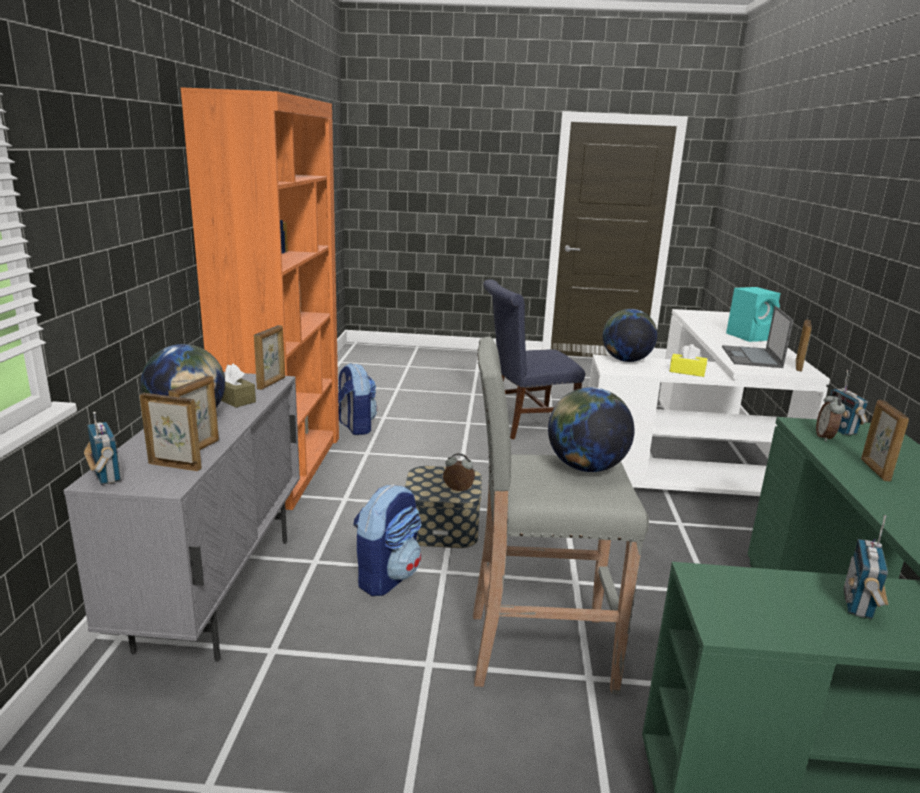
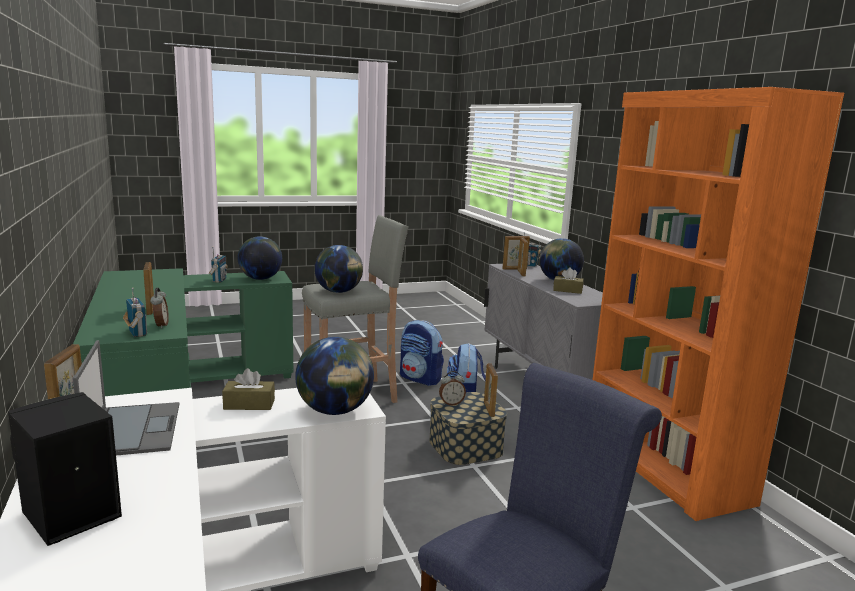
camera: 155 degrees right, 5 degrees down
(272, 383) = (575, 300): picture frame -> picture frame (489, 409)
(354, 427) = (718, 548): backpack -> backpack (420, 379)
(687, 372) = (249, 404): yellow tissue box -> brown tissue box
(749, 337) = (67, 516): turquoise speaker -> black speaker
(755, 594) = (260, 279): none -> globe

